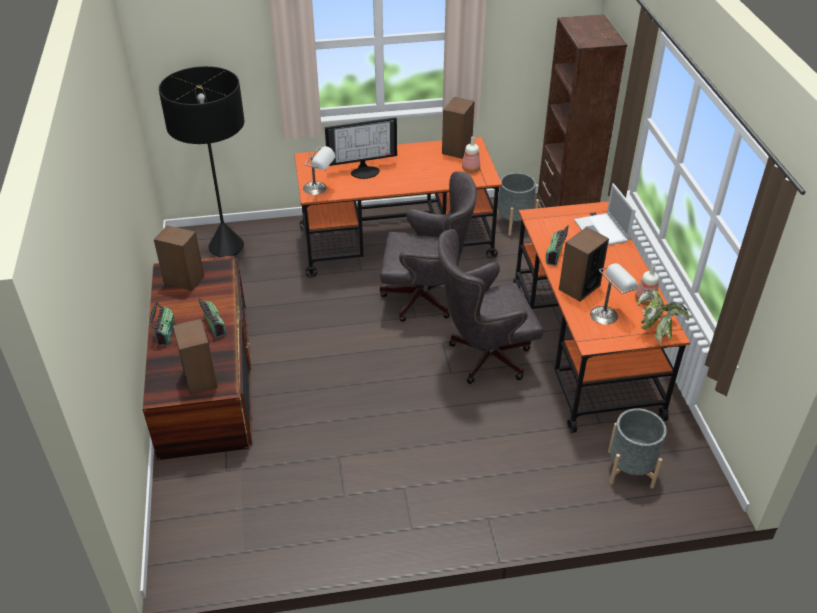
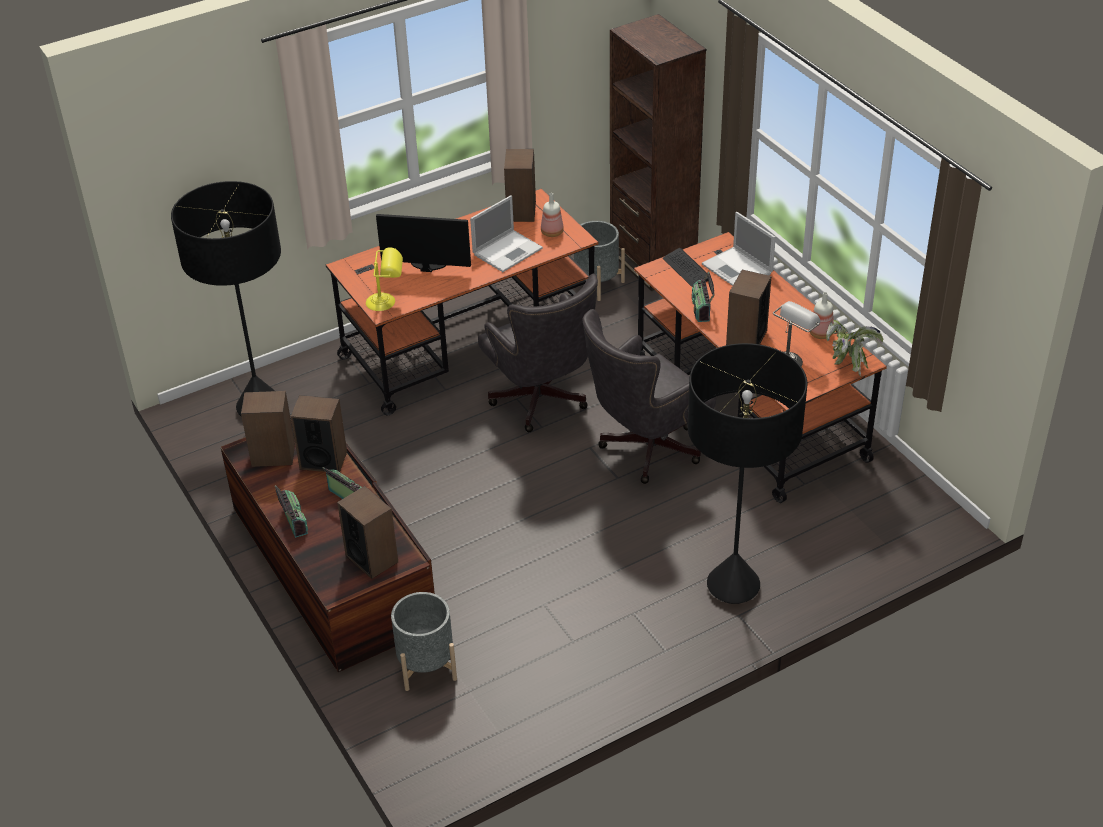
camera: 20 degrees left, 0 degrees up
(215, 293) = (323, 460): none -> speaker
(319, 188) = (387, 301): white table lamp -> yellow table lamp
(365, 170) = (427, 265): monitor -> monitor turned 135 degrees counterclockwise
(425, 299) = (541, 403): grey office chair -> grey office chair turned 75 degrees clockwise
(430, 174) = (508, 251): none -> laptop
(495, 493) = (733, 588): none -> black floor lamp
(560, 221) = (686, 269): none -> keyboard
(630, 469) = (857, 521): grey planter -> grey planter (426, 665)

